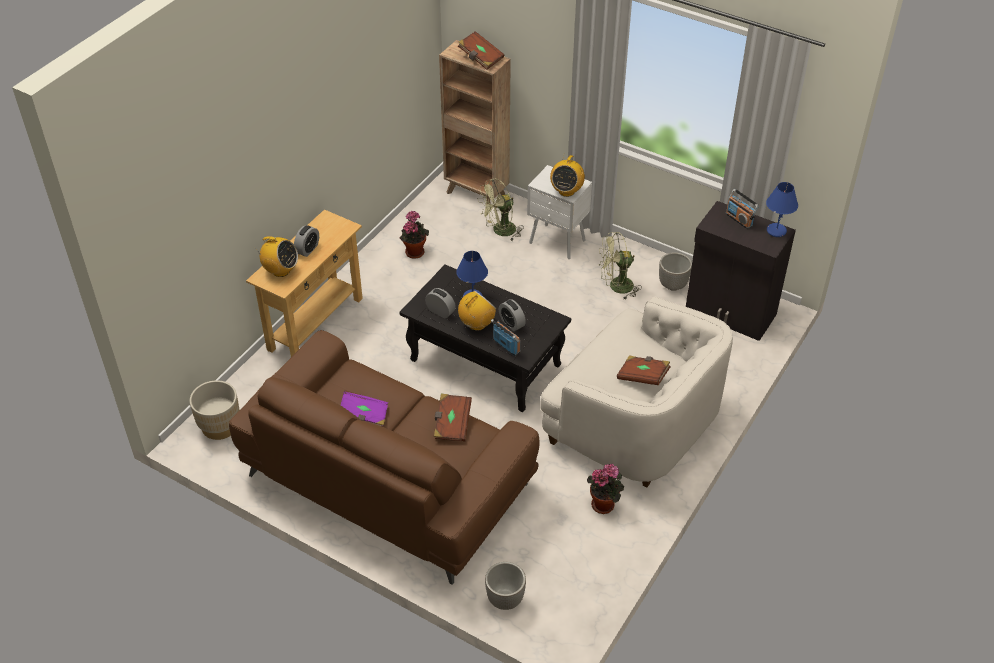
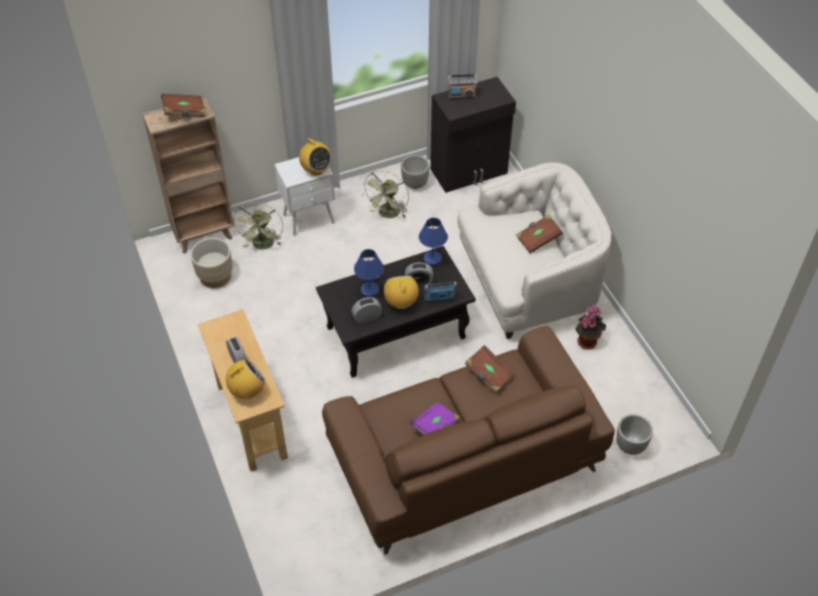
camera: 55 degrees left, 5 degrees up
(220, 426) = (310, 550): beige planter -> beige planter (215, 276)
(414, 251) = (231, 310): potted plant -> none
(776, 231) = (490, 85): blue table lamp -> blue table lamp (432, 258)

